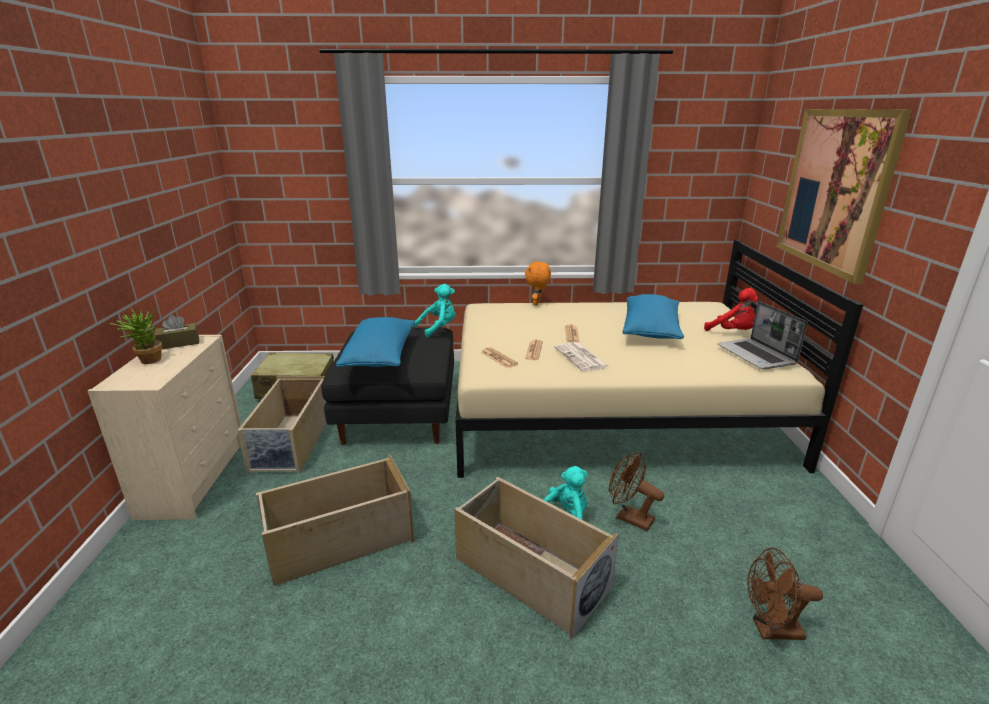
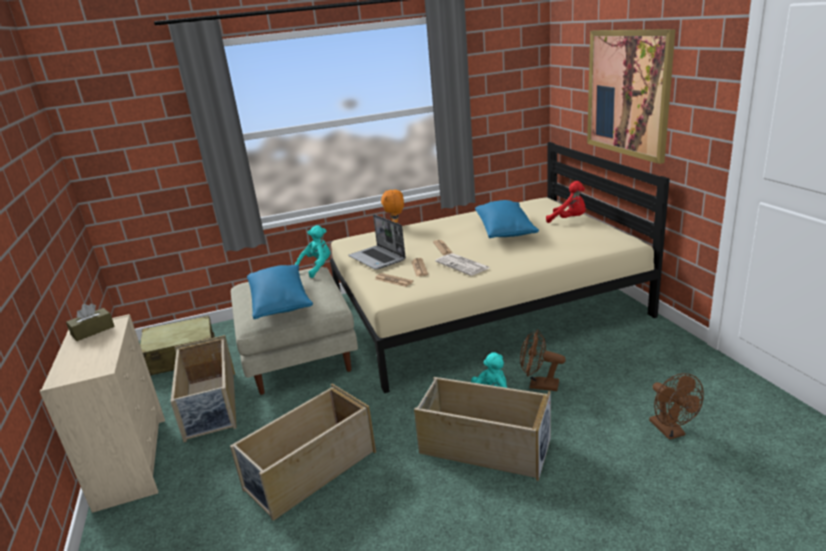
camera: 15 degrees left, 0 degrees up
(146, 361) = (74, 353): potted plant -> none
(399, 413) = (299, 355): black ottoman -> beige ottoman
(757, 355) = (596, 234): laptop -> laptop (378, 258)
(770, 630) = (671, 431): brown fan -> brown fan turned 90 degrees counterclockwise

